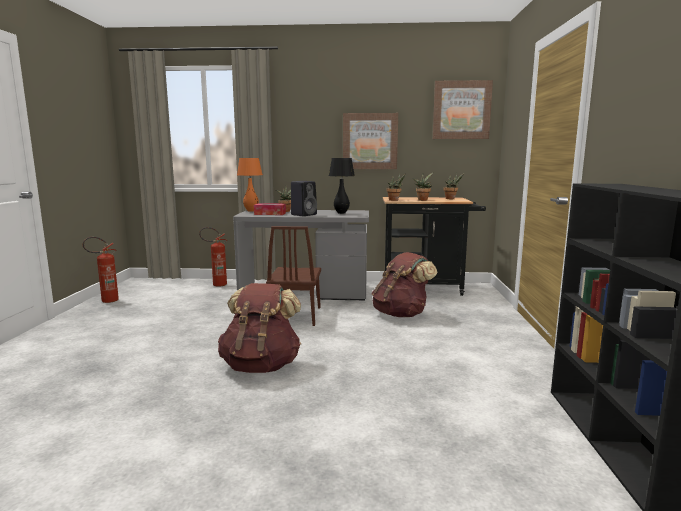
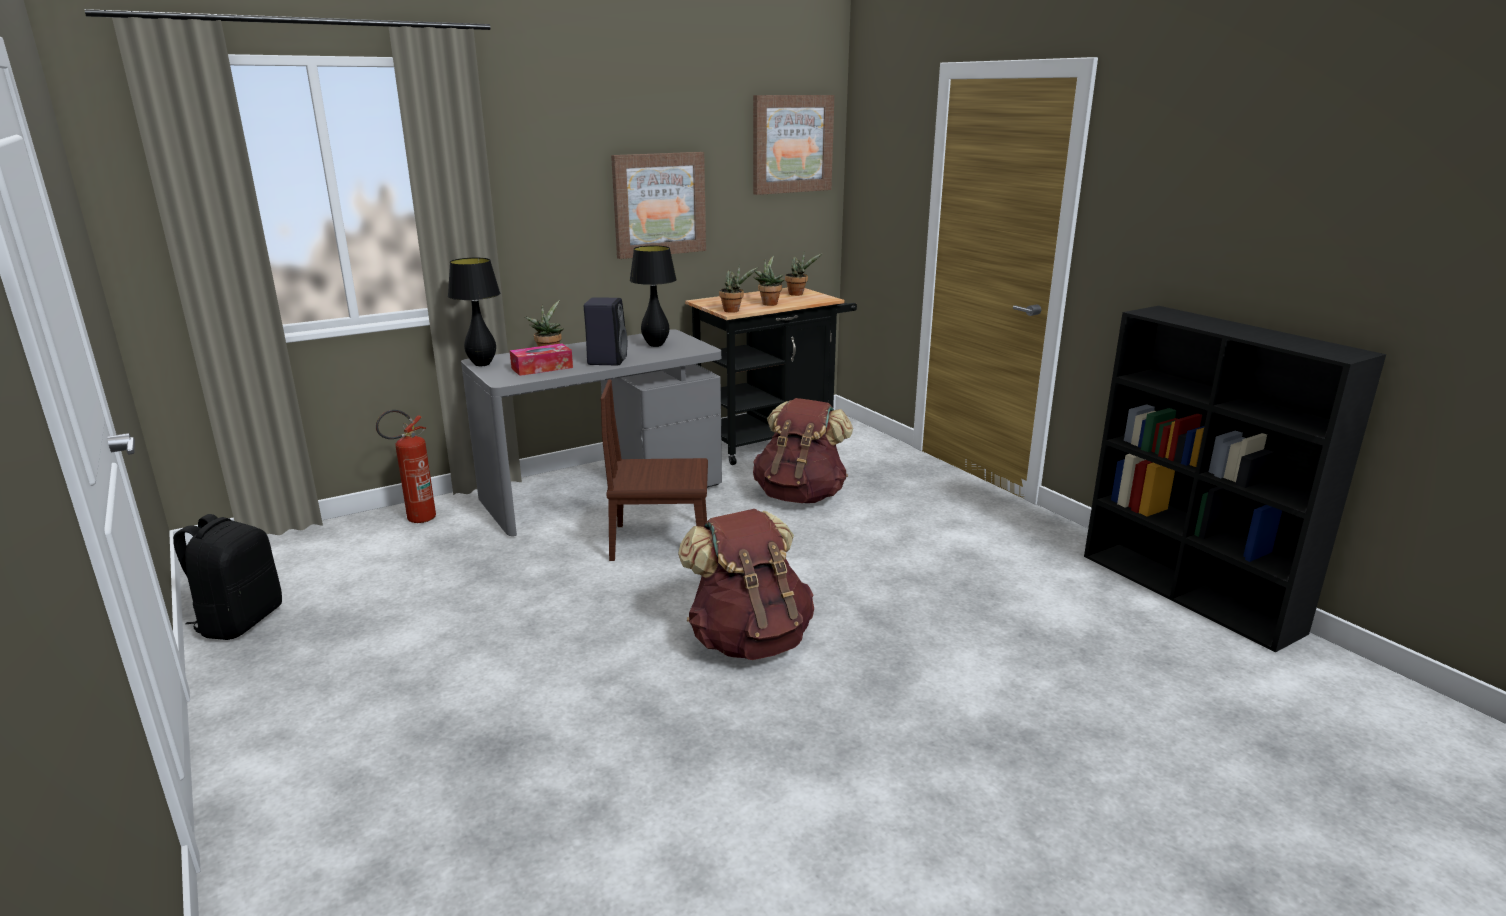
camera: 35 degrees left, 10 degrees up
(106, 301) = (240, 621): fire extinguisher -> black backpack
(251, 211) = (482, 364): orange table lamp -> black table lamp
(295, 315) = (660, 542): brown chair -> brown chair turned 120 degrees clockwise

